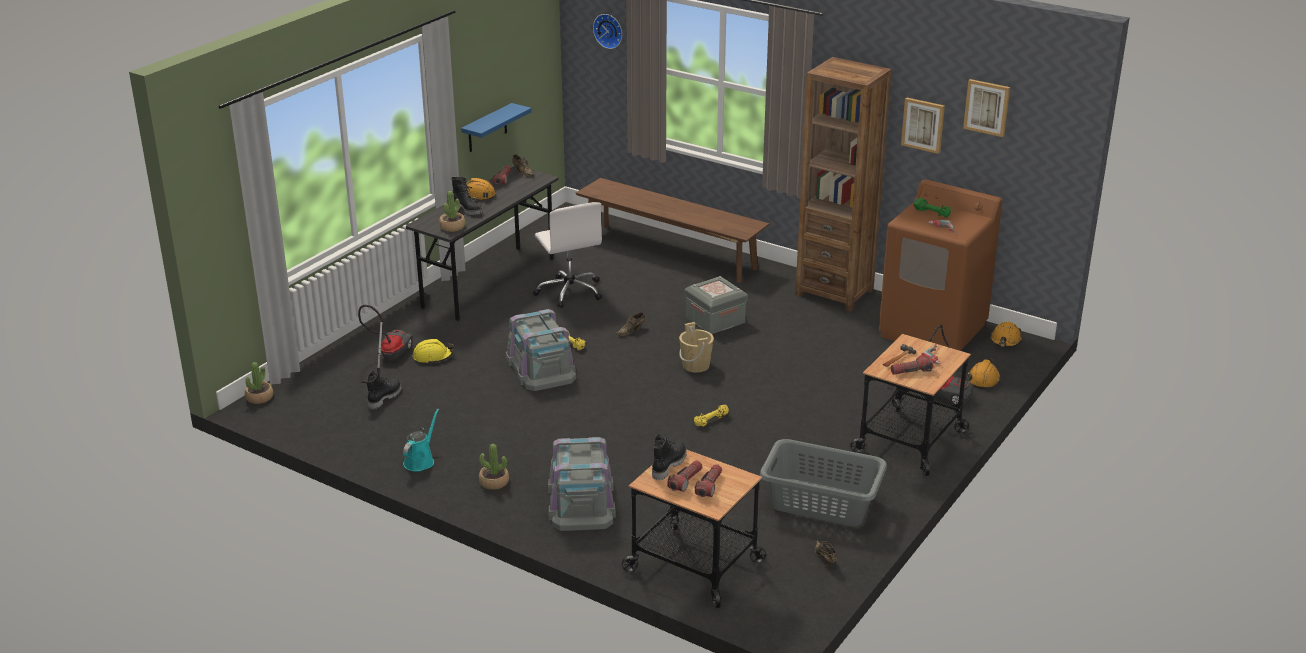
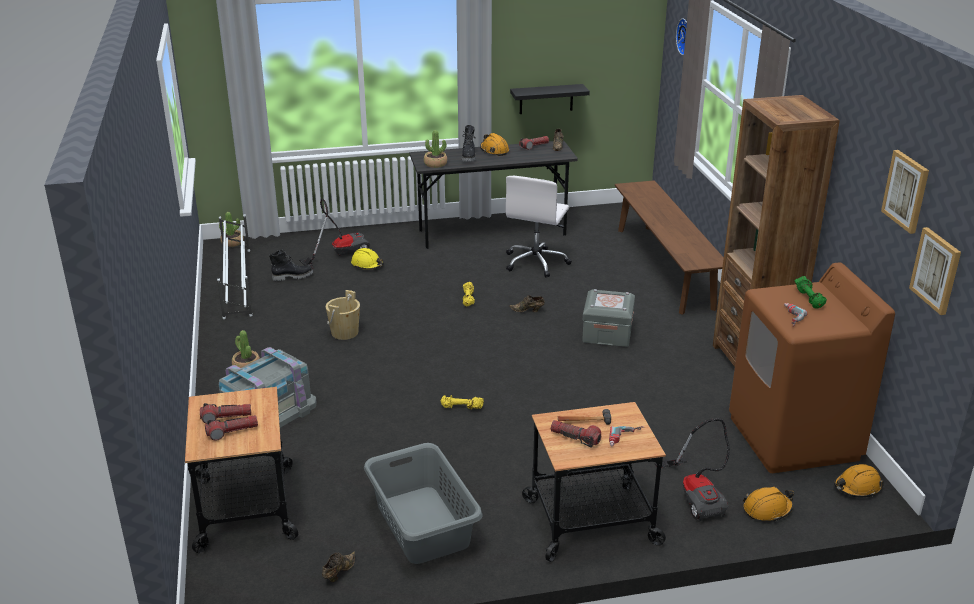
camera: 45 degrees right, 0 degrees up
(341, 427) = (237, 282): none -> white shoe rack
(420, 461) = (235, 327): turquoise watering can -> none
(487, 128) = (546, 99): blue shelf -> black shelf
(540, 367) = (418, 305): grey storage box -> none
(668, 465) = (241, 398): black boot -> none
(696, 365) = (528, 359): beige bucket -> beige bucket (344, 332)
(923, 125) = (855, 196): picture -> picture (936, 270)

